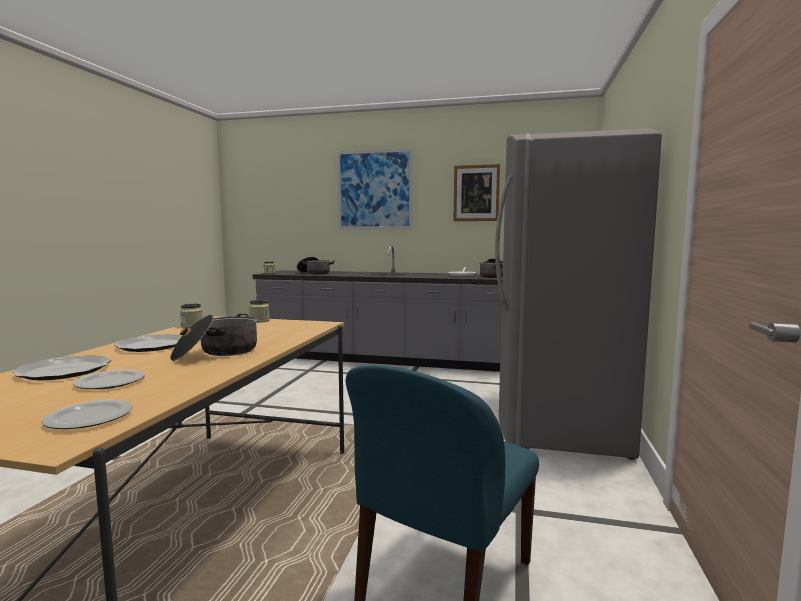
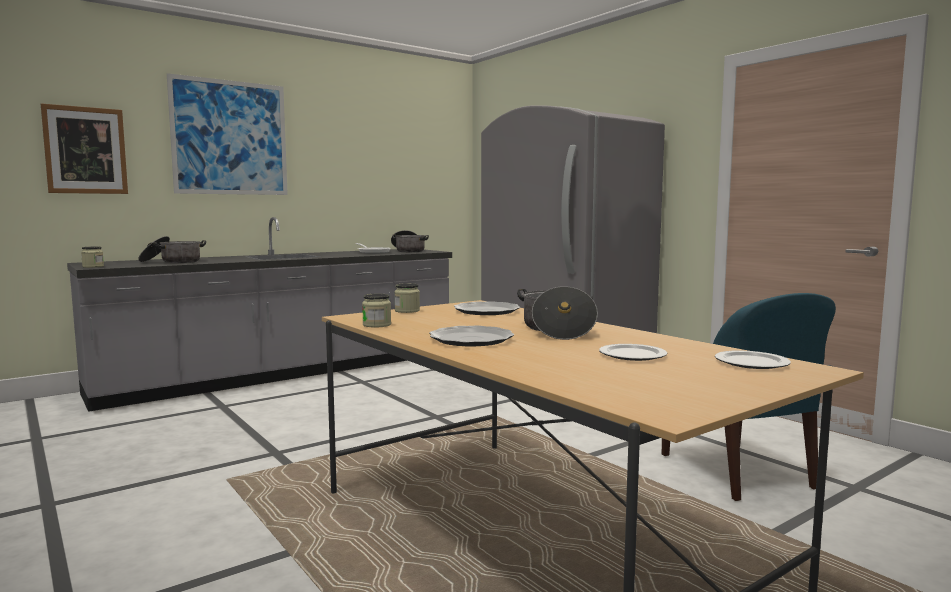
camera: 50 degrees left, 0 degrees up
(63, 371) = (551, 363): plate -> plate (487, 311)
(476, 193) = (362, 153): picture -> picture (85, 150)

